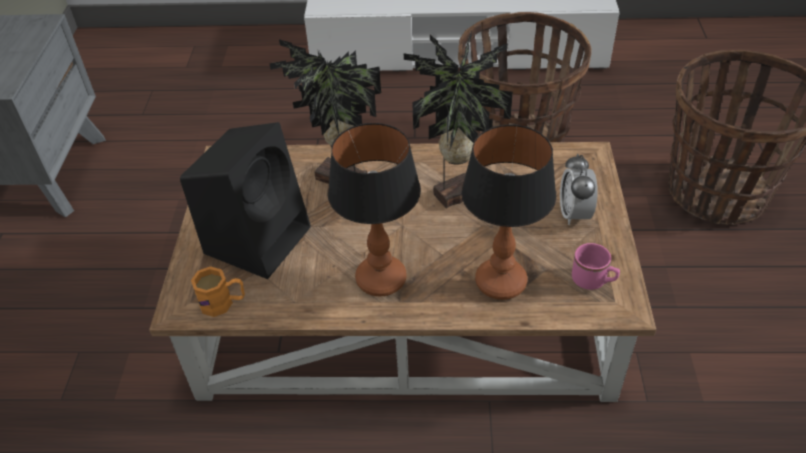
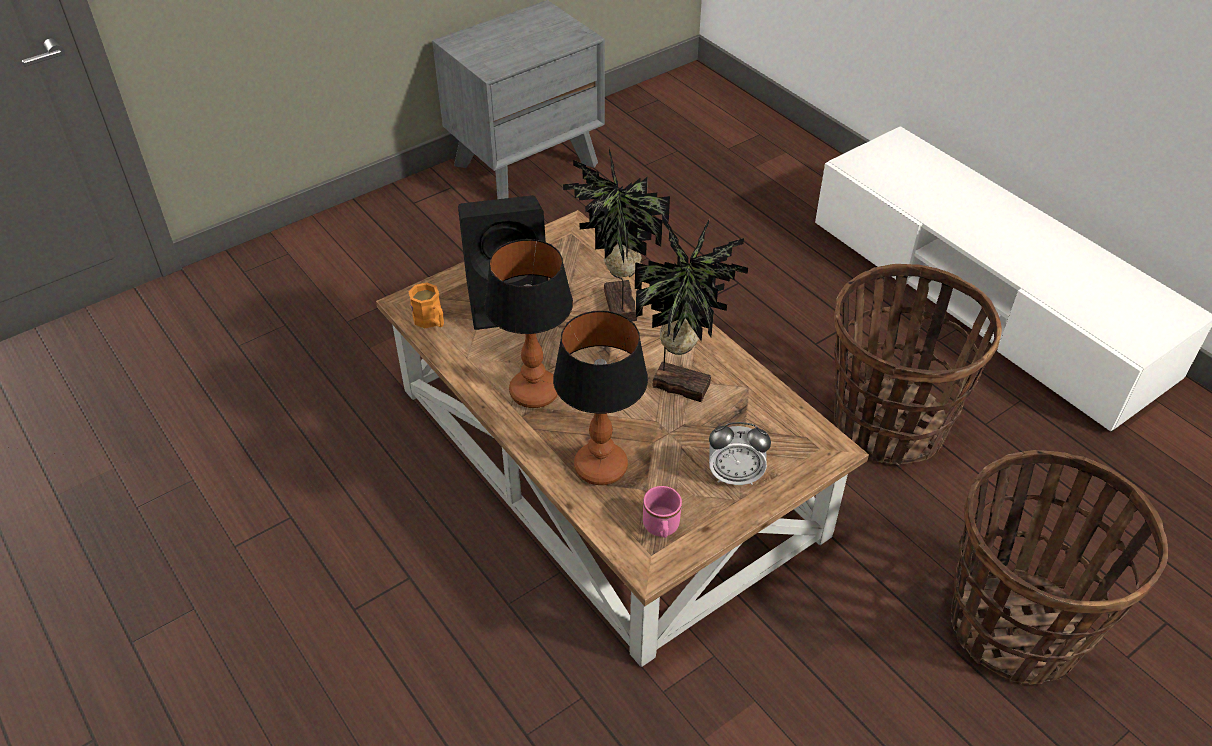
camera: 50 degrees right, 0 degrees up
(574, 214) = (735, 476): alarm clock -> alarm clock turned 135 degrees counterclockwise

